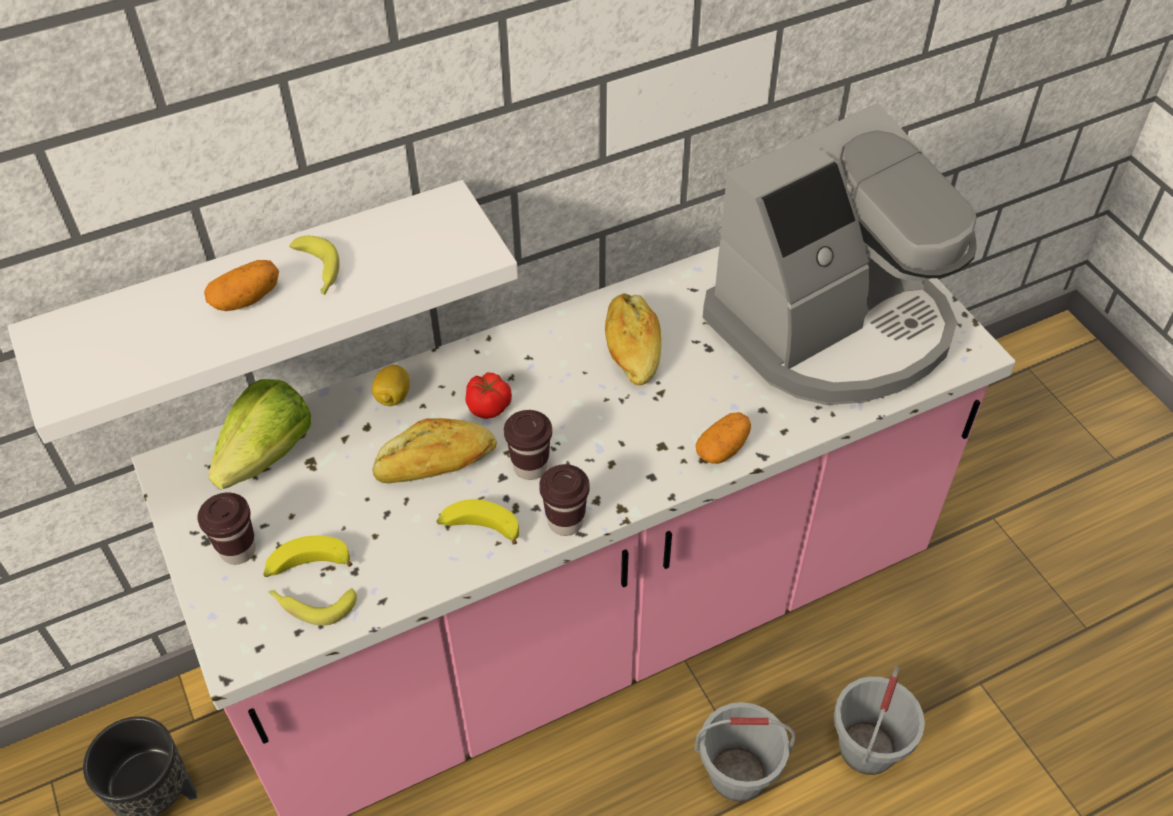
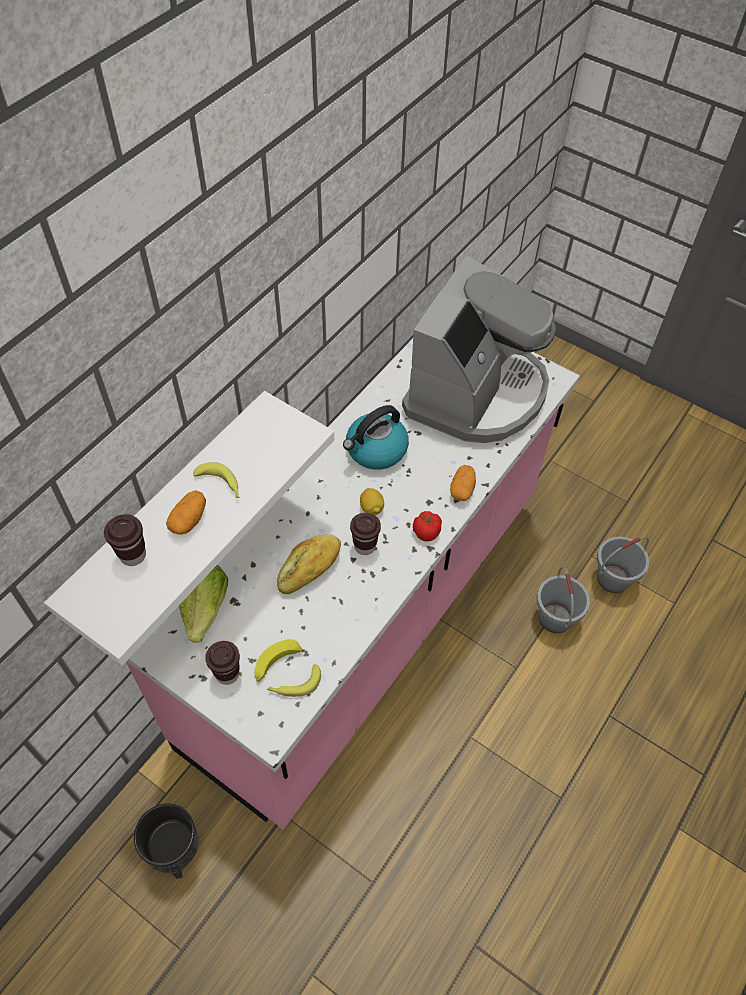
camera: 30 degrees left, 5 degrees up
(393, 397) = (256, 539): lemon -> lemon (371, 508)
(479, 529) = (360, 596): banana -> none
(490, 407) = (318, 520): tomato -> tomato (427, 532)
(565, 522) = (405, 569): brown cup -> brown cup (133, 555)
(631, 348) = (375, 450): bread -> kettle
(738, 773) = (498, 665): grey bucket -> grey bucket (613, 578)

